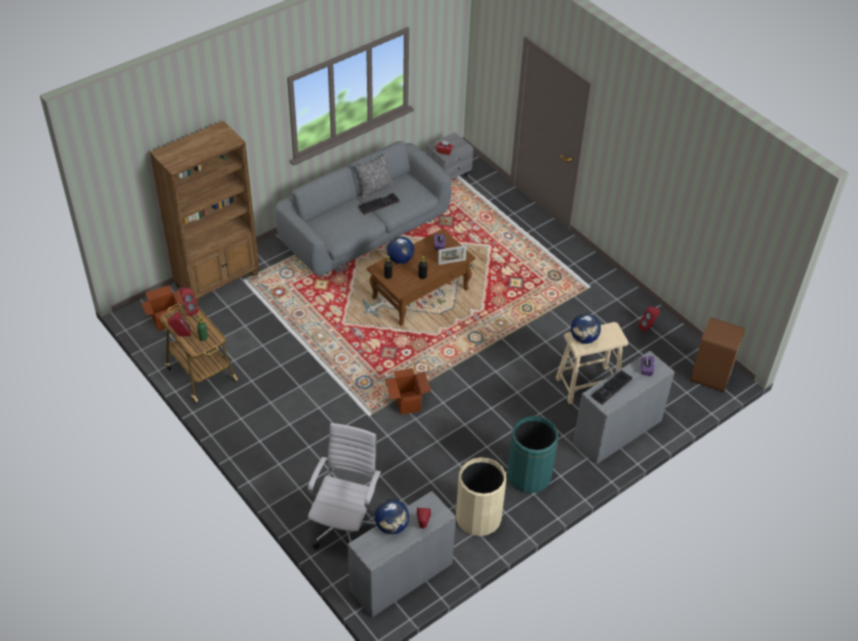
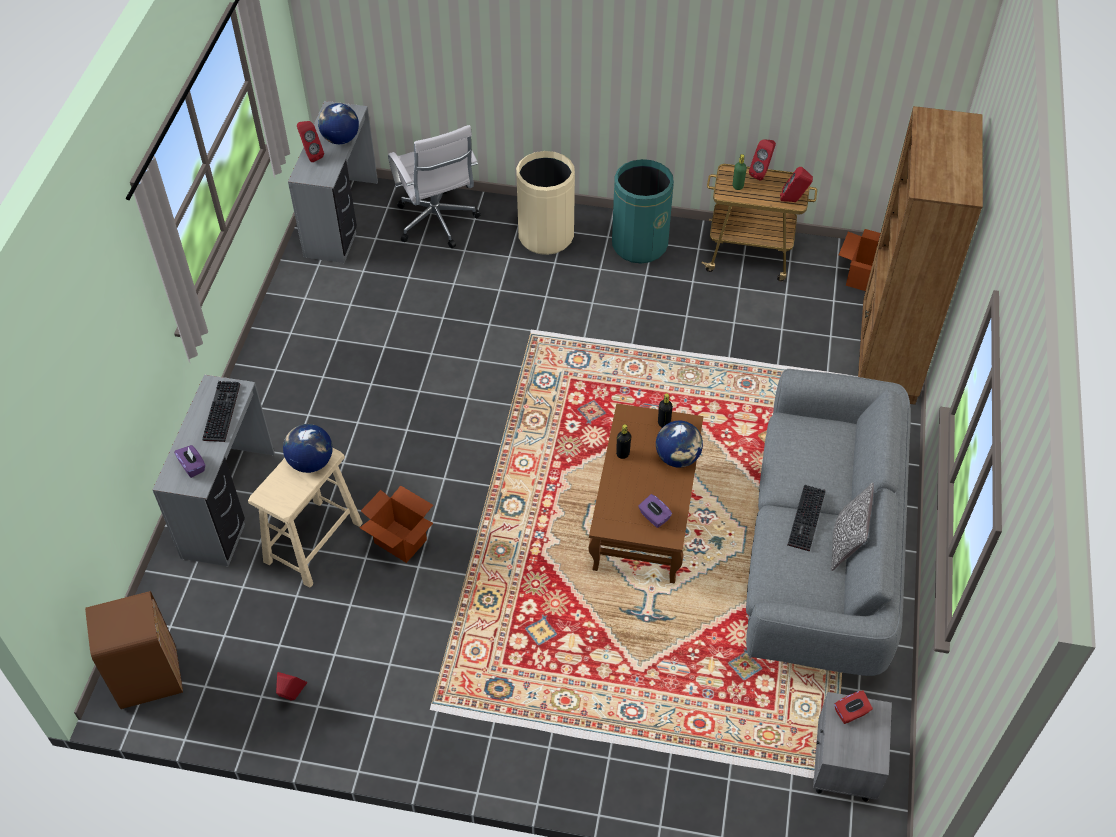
camera: 140 degrees right, 5 degrees up
(407, 402) = (506, 371): cardboard box -> cardboard box (401, 541)
(452, 262) = (610, 503): picture frame -> none
(478, 518) = (314, 310): beige trash can -> beige trash can (546, 236)
(529, 476) = (296, 384): green trash can -> green trash can (639, 244)

